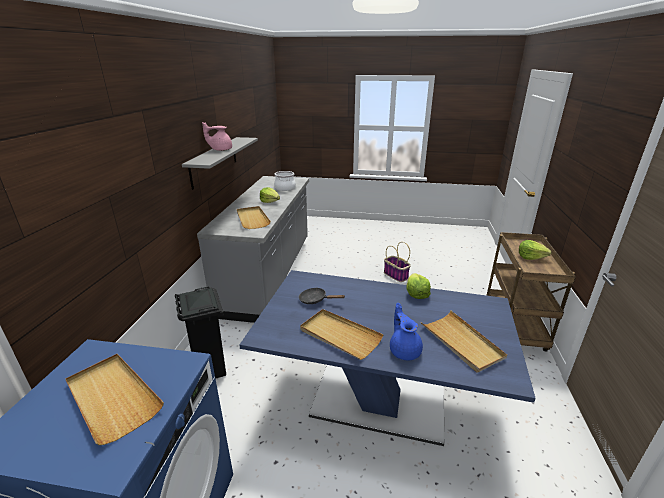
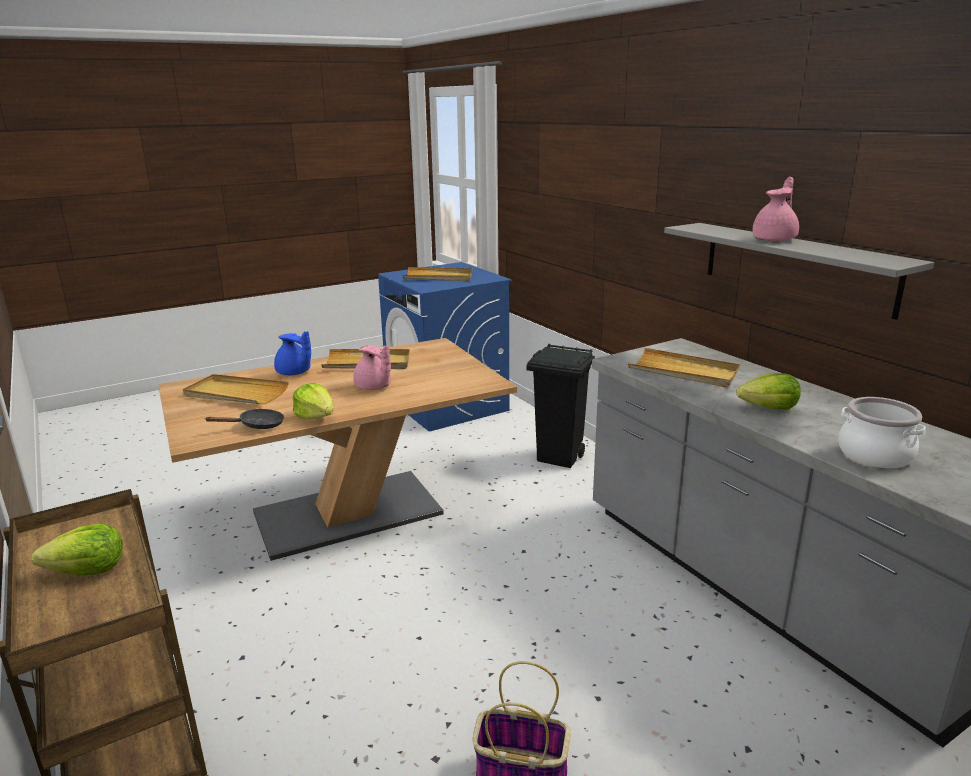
camera: 140 degrees right, 5 degrees down
(315, 300) = (432, 374): black frying pan -> black frying pan (257, 425)
(363, 303) = (374, 387): none -> pink teapot
(378, 402) = (348, 513): blue dining table -> brown dining table

